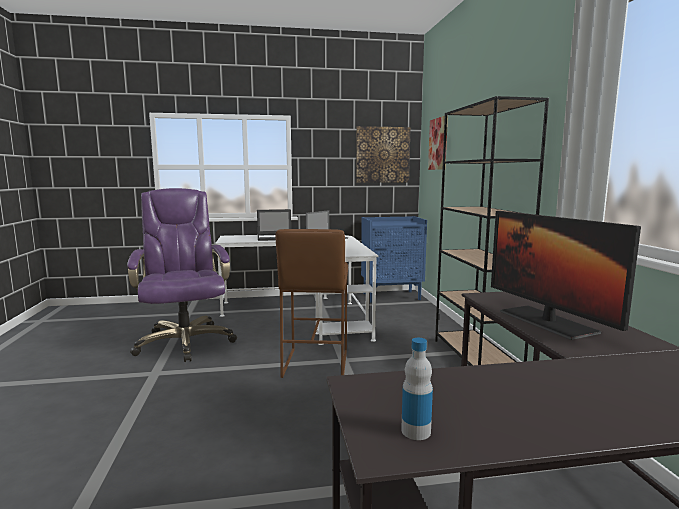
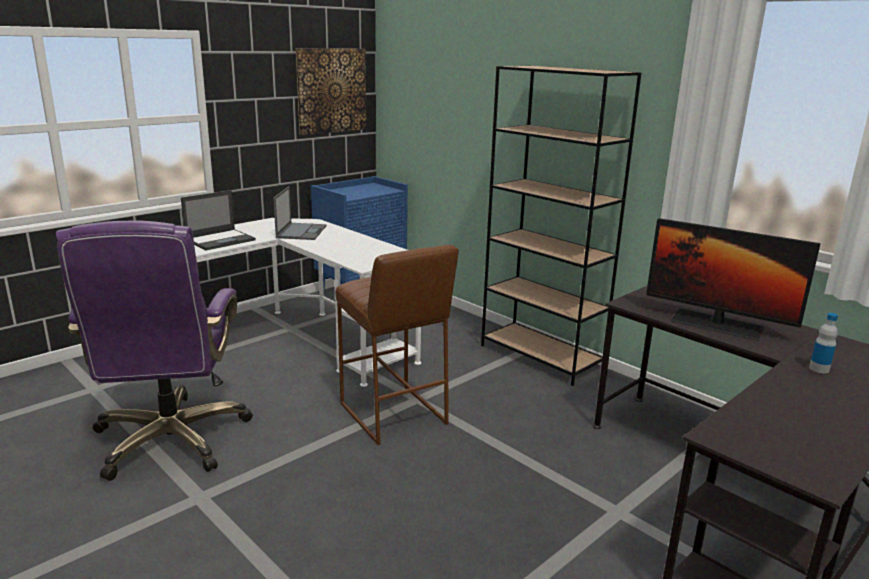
camera: 35 degrees left, 10 degrees up
(185, 342) = (171, 438): purple office chair -> purple office chair turned 135 degrees counterclockwise
(416, 431) = (810, 459): bottle -> bottle (819, 369)
(438, 144) = (423, 81): picture -> none

